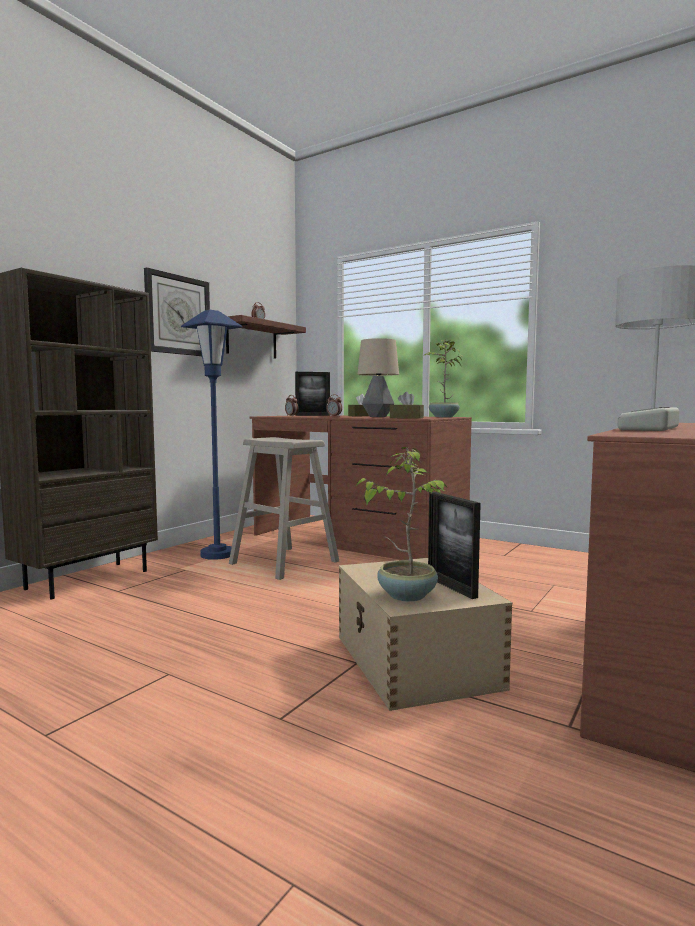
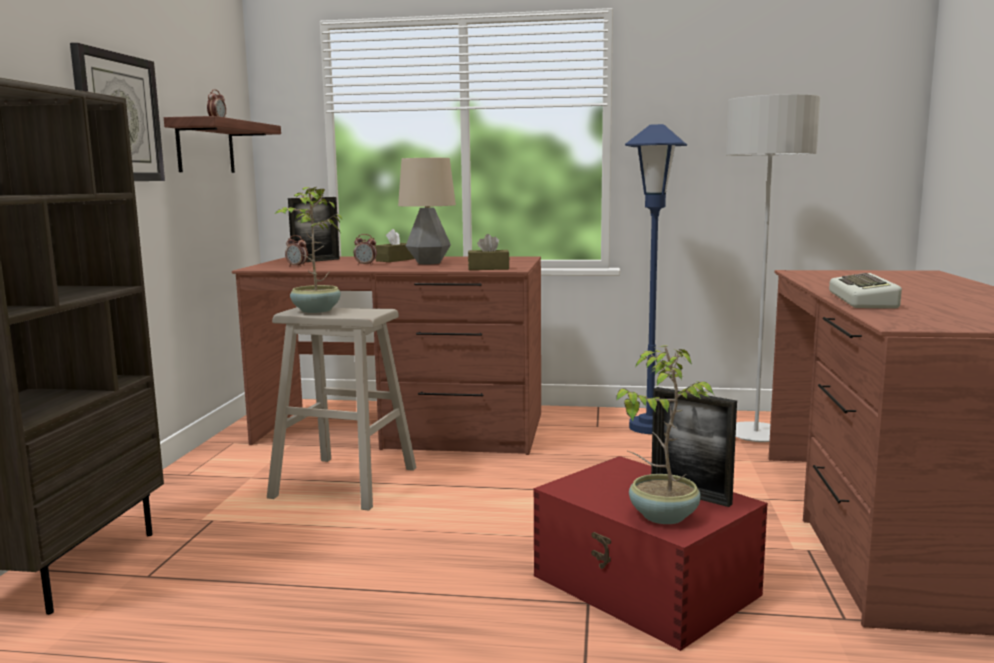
camera: 25 degrees left, 5 degrees up
(217, 555) = (231, 487): blue floor lamp -> blue floor lamp (649, 427)
(415, 662) = (646, 586): beige storage box -> red storage box
(443, 417) = (511, 259): potted plant -> potted plant (315, 311)

